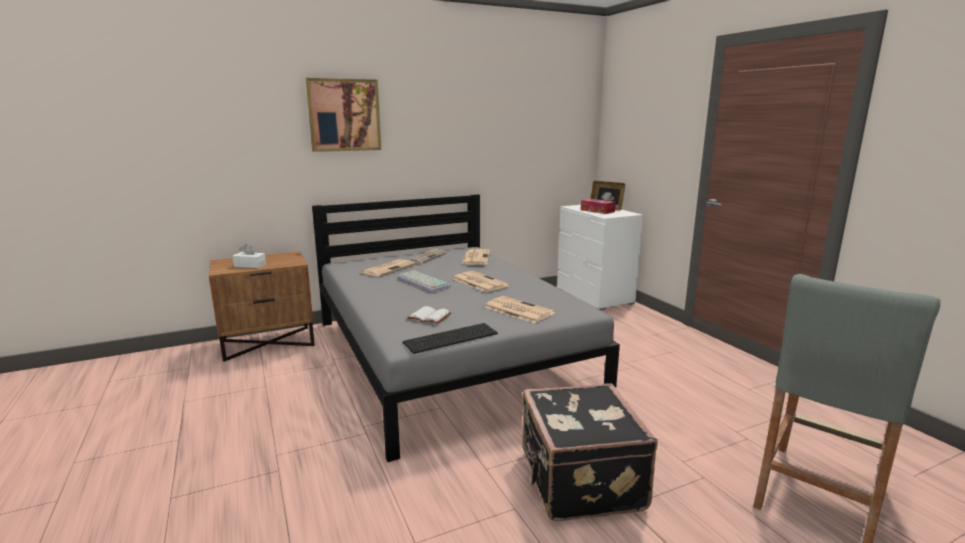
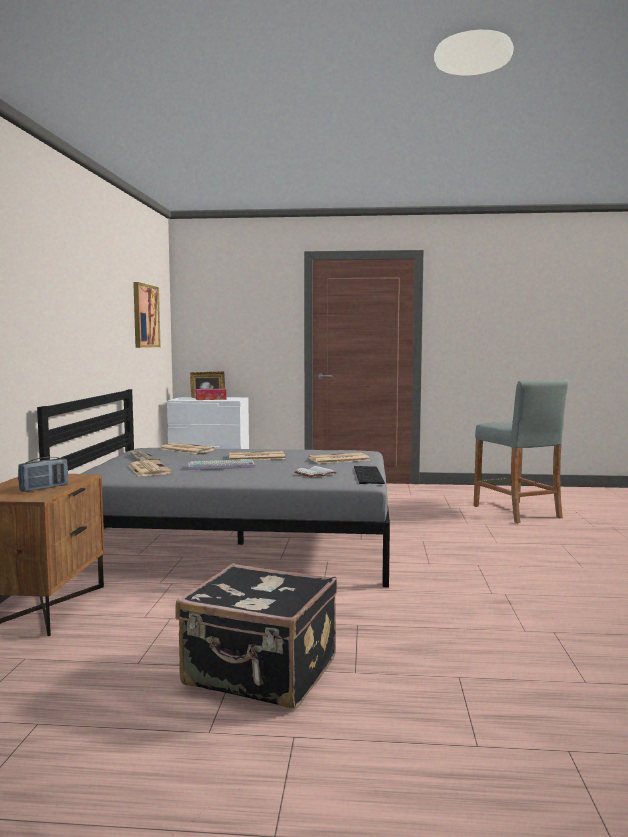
camera: 60 degrees left, 10 degrees down
(250, 265) = (44, 488): white tissue box -> radio
(344, 115) = (51, 291): picture -> picture (145, 316)
(578, 481) = (464, 546): black suitcase -> black suitcase (260, 674)

